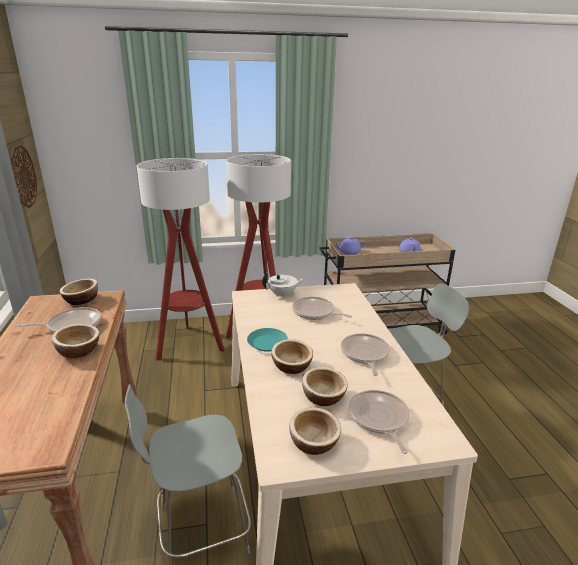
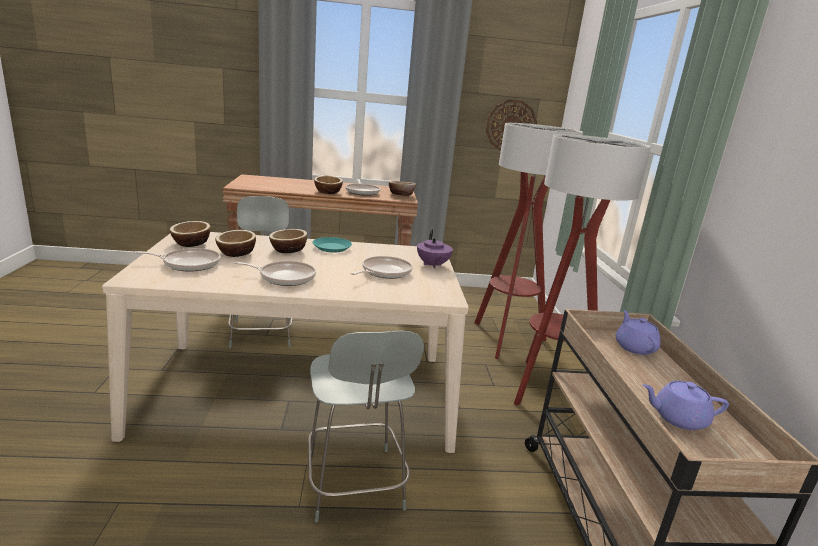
camera: 95 degrees right, 5 degrees down
(283, 294) = (432, 265): white teapot -> purple teapot

